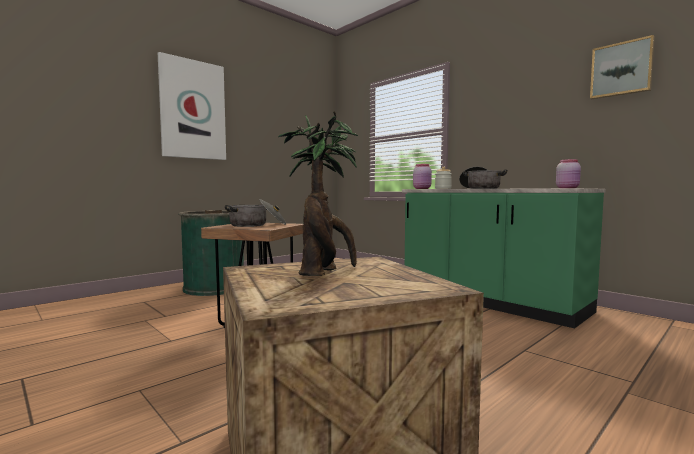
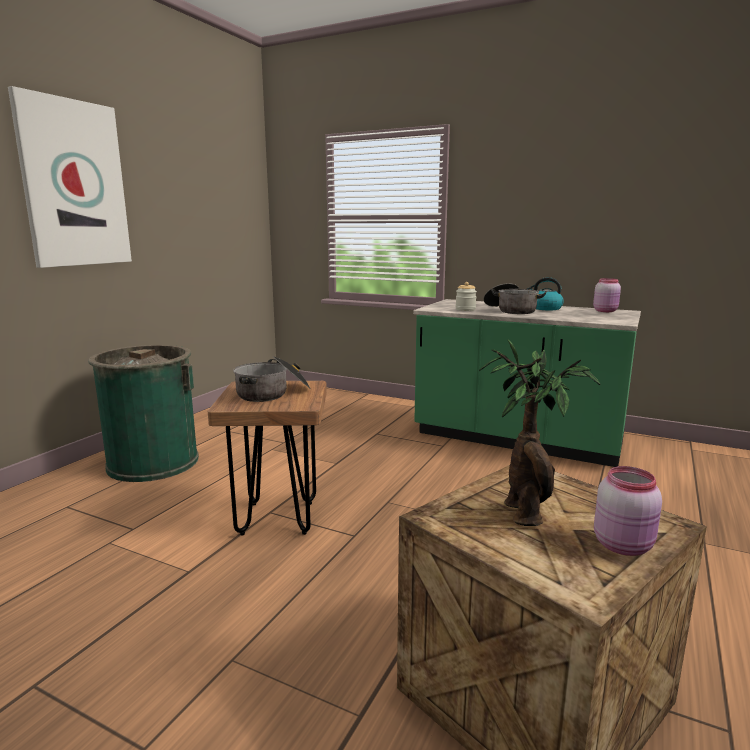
camera: 20 degrees left, 10 degrees up
(422, 188) = (439, 309): pink jar -> pink jar (624, 545)
(513, 188) = (545, 308): none -> kettle
(621, 69) = (660, 173): picture -> none

